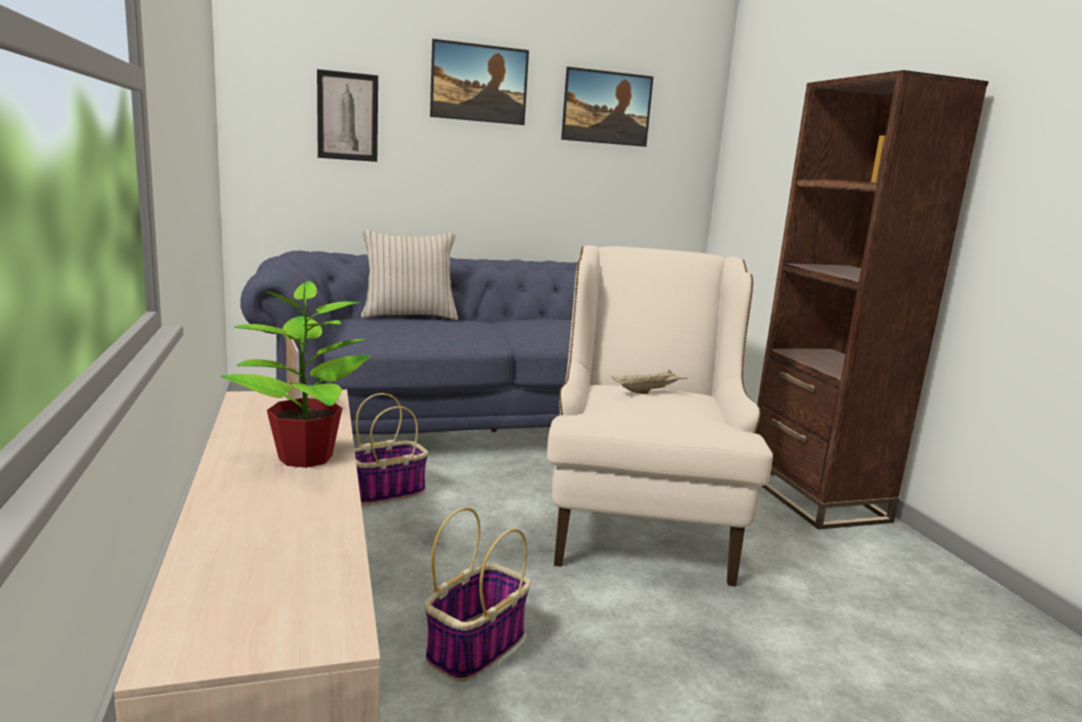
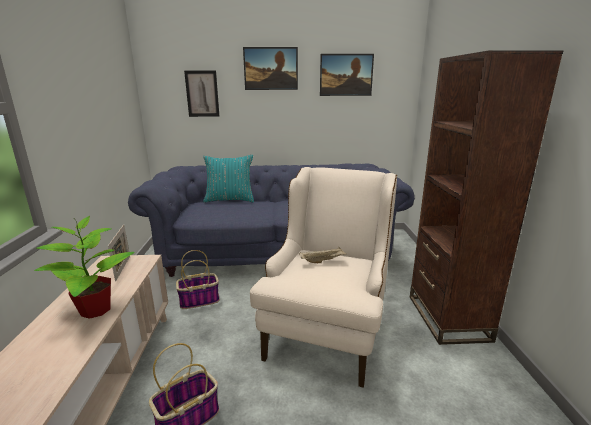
camera: 15 degrees right, 5 degrees up
(408, 316) = (230, 200): beige pillow -> turquoise pillow

